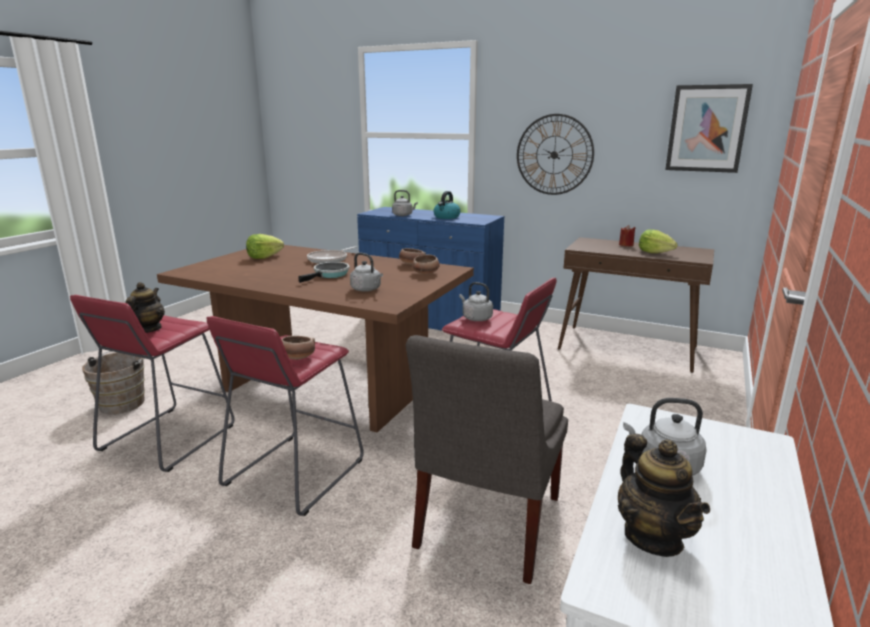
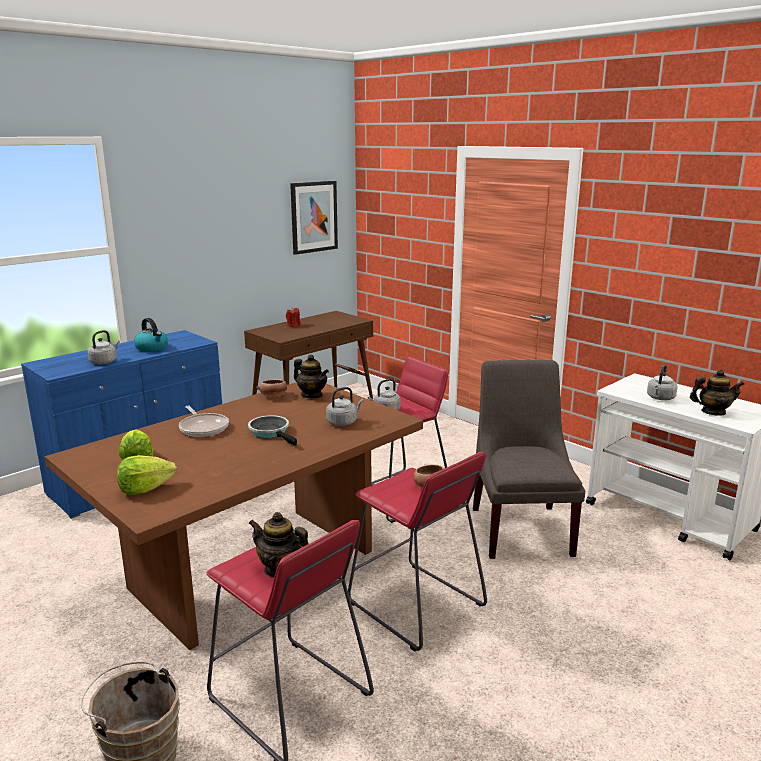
camera: 70 degrees left, 0 degrees up
(426, 273) = (311, 395): bowl -> teapot
(486, 526) = (521, 528): grey chair -> grey chair turned 135 degrees counterclockwise
(554, 155) = (204, 256): wall clock -> none
(654, 252) = (326, 324): lettuce -> lettuce (145, 489)

